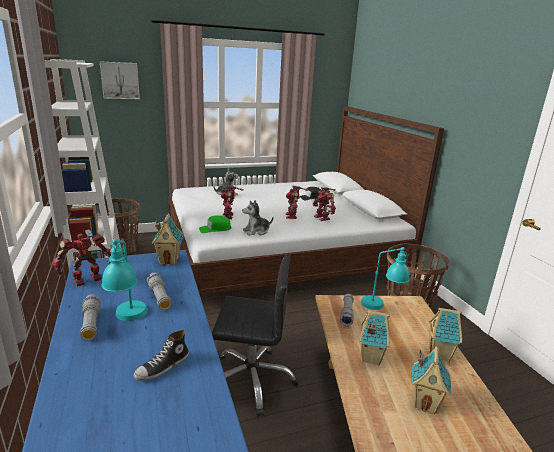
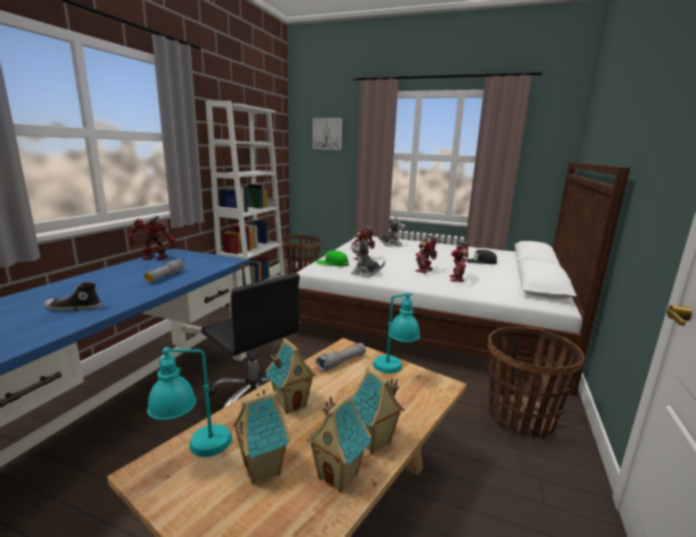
camera: 40 degrees right, 5 degrees down
(91, 324) = (102, 277): grey flashlight -> none
(129, 320) = (121, 281): turquoise table lamp -> turquoise table lamp (195, 453)
(169, 261) = (221, 262): toy house -> toy house (339, 476)

